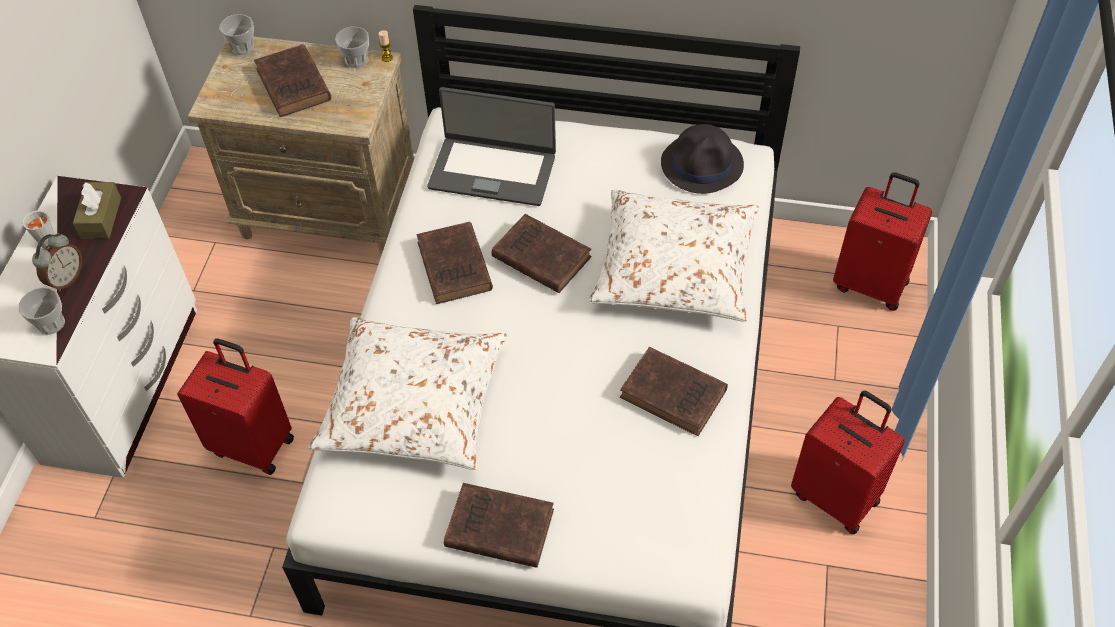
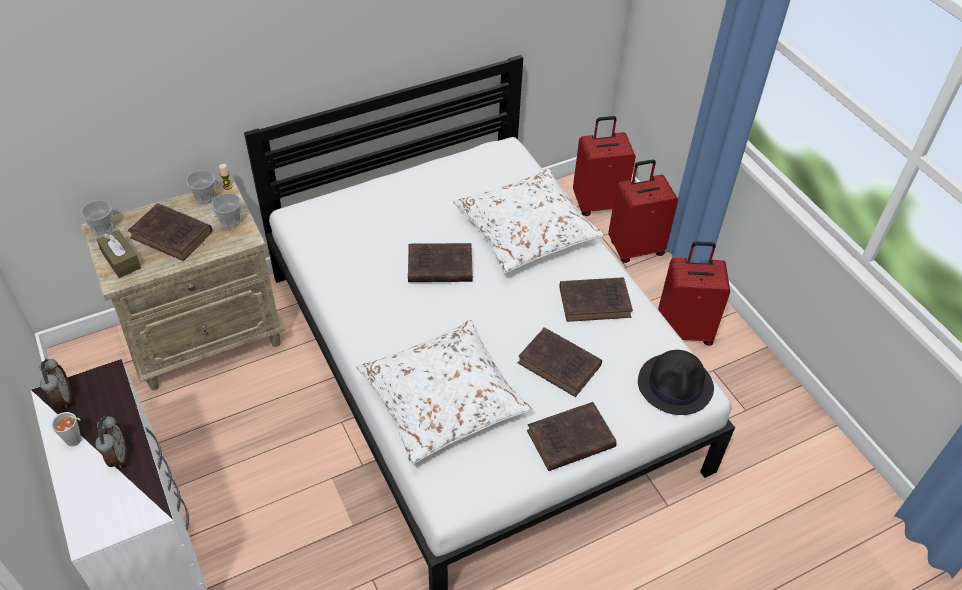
camera: 40 degrees left, 5 degrees down
(51, 323) = (137, 493): cup -> cup (230, 221)
(72, 197) = (62, 398): none -> alarm clock
(101, 218) = (103, 399): brown tissue box -> brown tissue box (121, 260)
(254, 444) = (293, 522): red suitcase -> red suitcase (635, 248)
(455, 268) = (388, 302): brown book -> brown book (561, 365)
(493, 170) = (355, 230): laptop -> none
(702, 164) = (487, 163): black hat -> black hat (675, 385)

